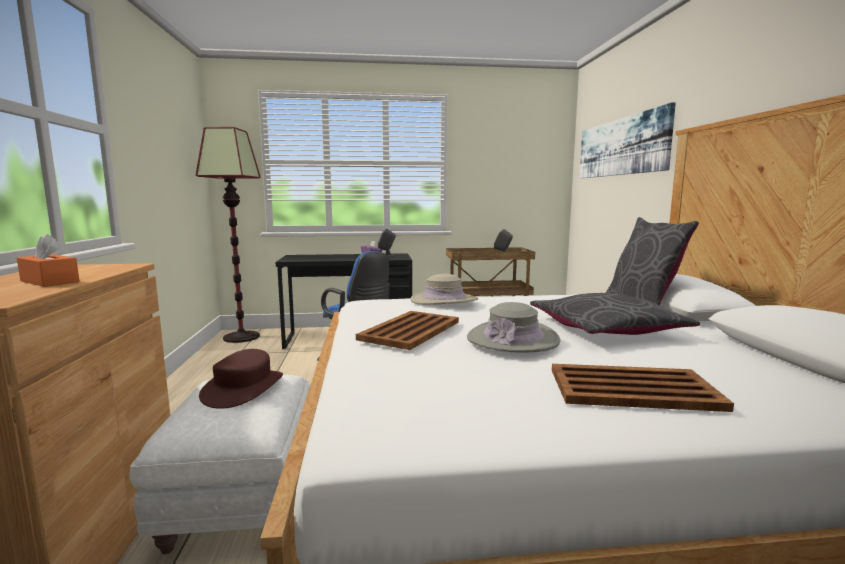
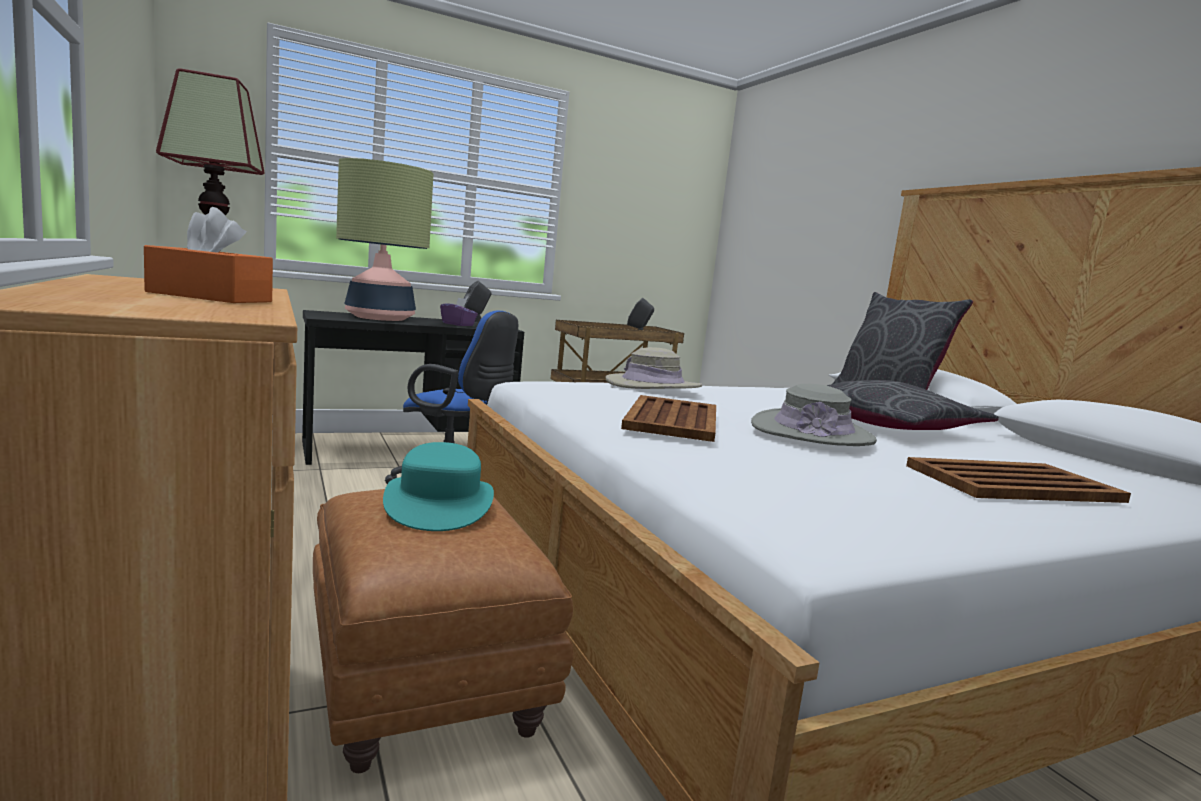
camera: 20 degrees left, 0 degrees up
(244, 388) = (439, 503): brown hat -> turquoise hat
(244, 498) = (426, 681): white ottoman -> brown ottoman
(325, 257) = (380, 318): none -> table lamp
(620, 147) = (805, 203): picture -> none

